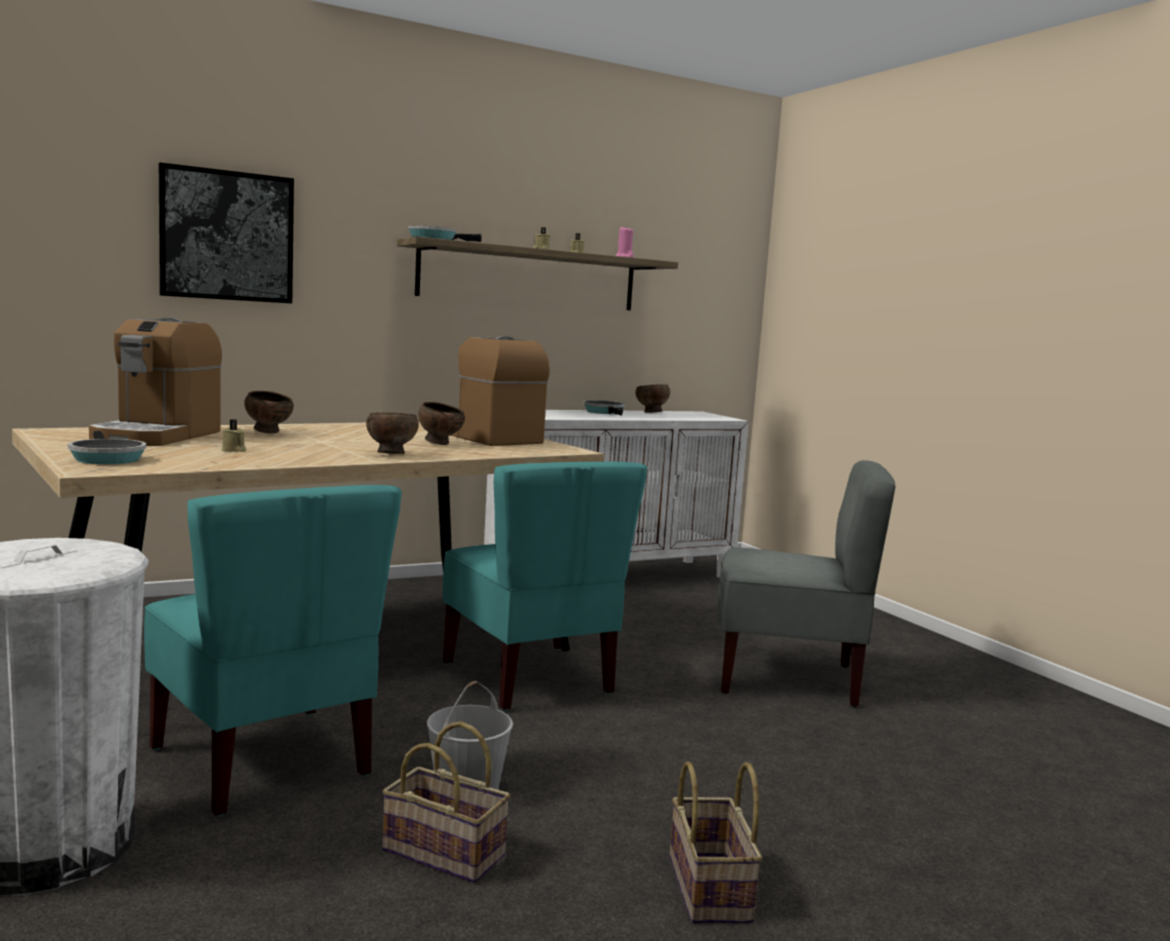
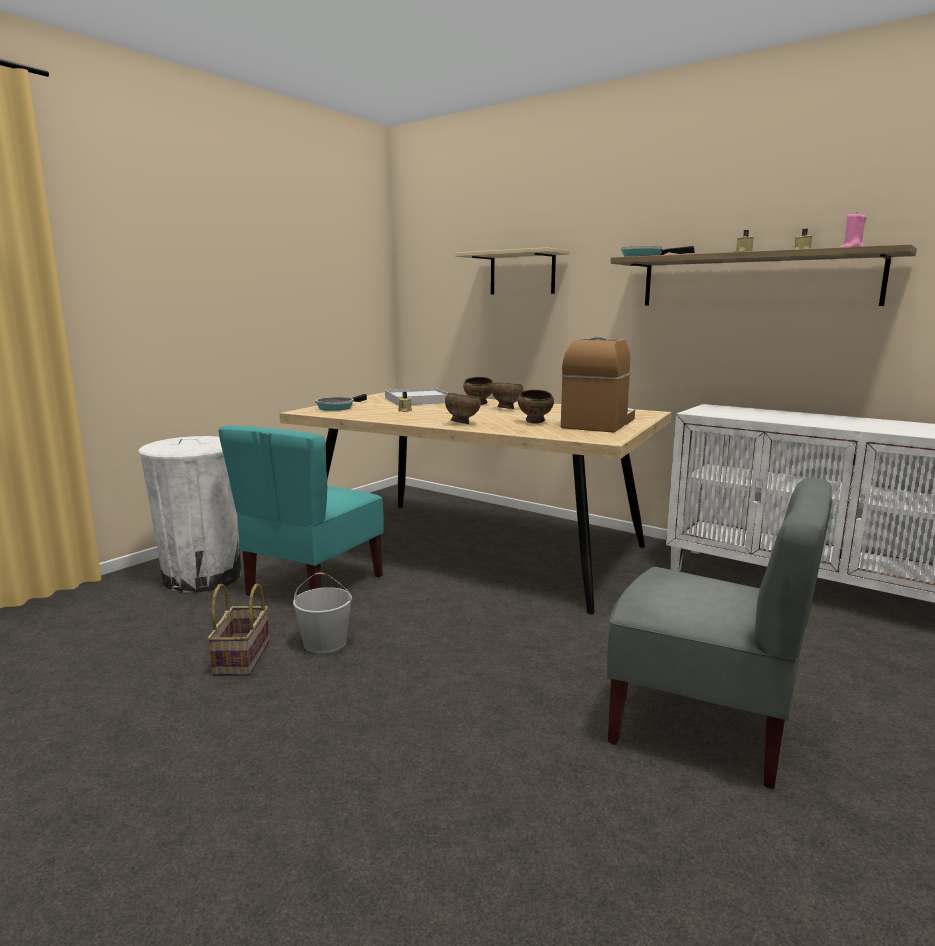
camera: 65 degrees right, 5 degrees up
(158, 436) = (417, 400): coffee machine -> white tray
(227, 236) = (522, 273): picture -> beige shelf
(530, 678) = (516, 615): turquoise chair -> none
(605, 412) = (814, 416): frying pan -> none
(650, 413) = (876, 422): brown bowl -> brown bowl (506, 409)
(712, 890) = (240, 762): basket -> none
(788, 678) = (702, 726): grey chair -> grey chair turned 45 degrees counterclockwise

